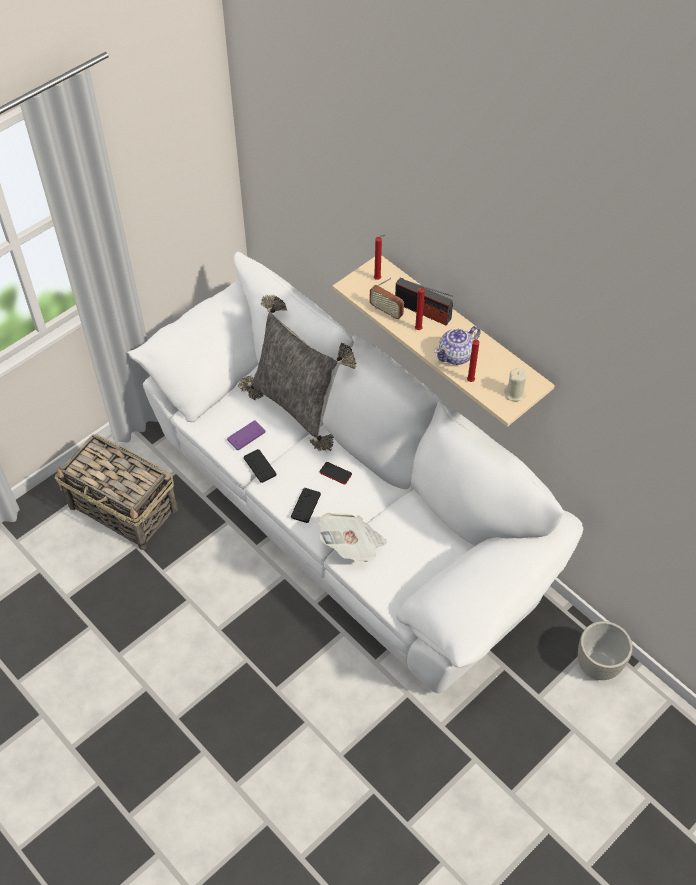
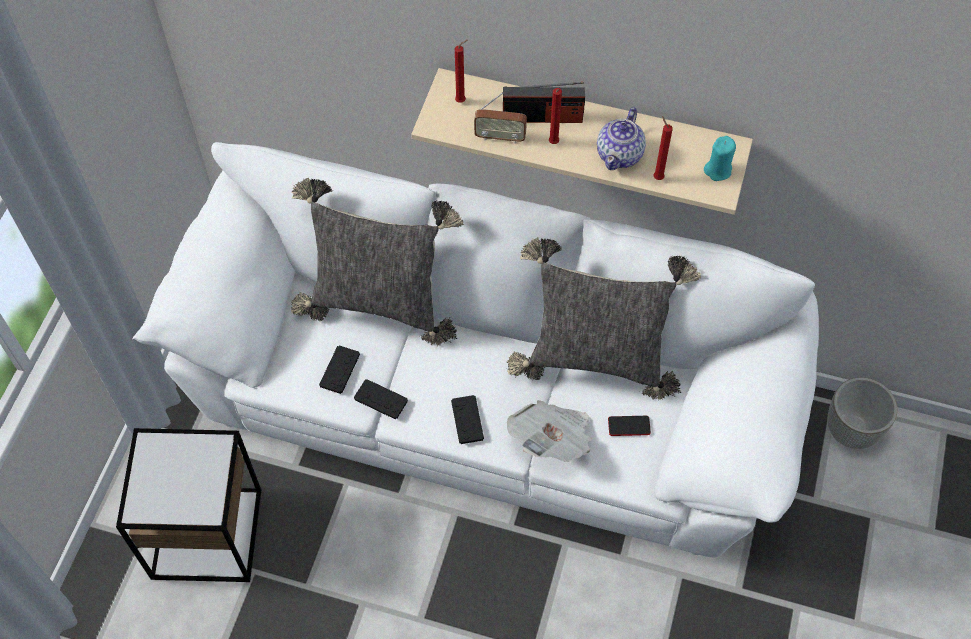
camera: 30 degrees left, 5 degrees up
(124, 509) = (207, 533): basket -> side table
(246, 436) = (339, 370): purple game controller -> black game controller
(335, 473) = (476, 363): phone -> phone (629, 426)
(415, 512) = (596, 362): none -> pillow
(515, 393) = (718, 170): beige candle -> turquoise candle

